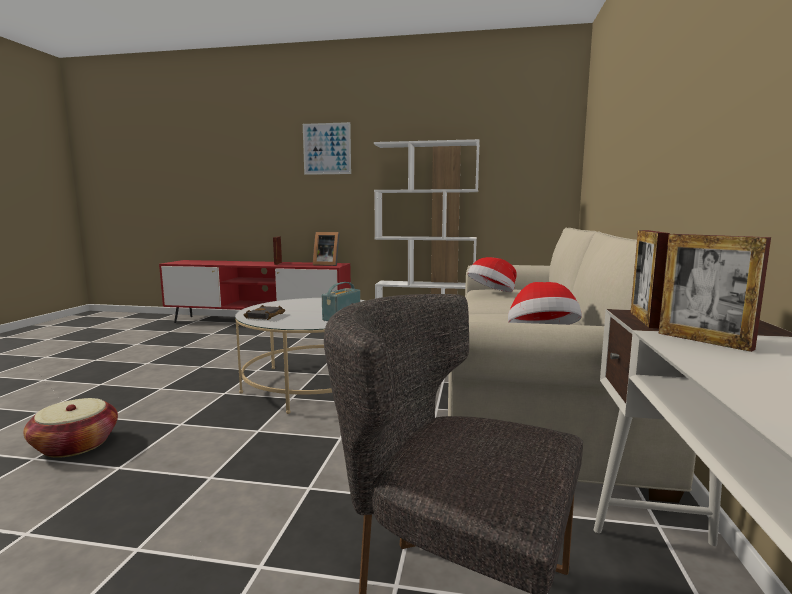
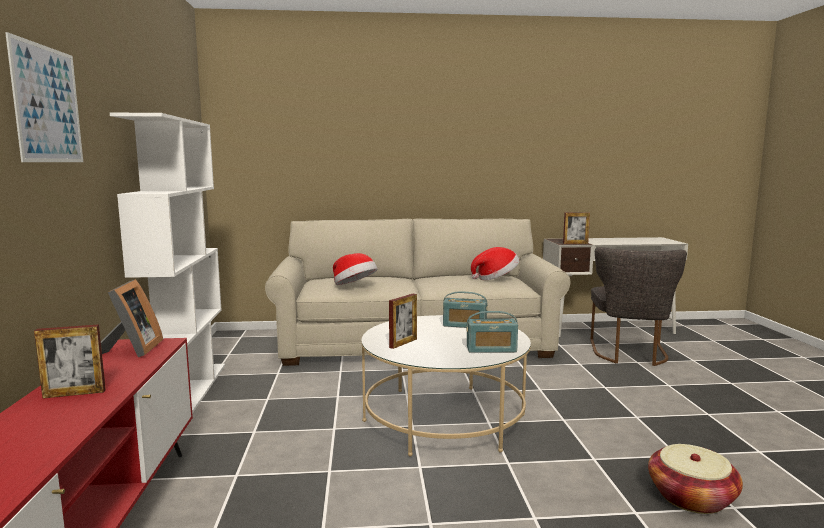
camera: 105 degrees left, 0 degrees up
(265, 316) = (491, 349): black book -> radio
(703, 341) = (597, 242): picture frame -> picture frame (403, 343)

